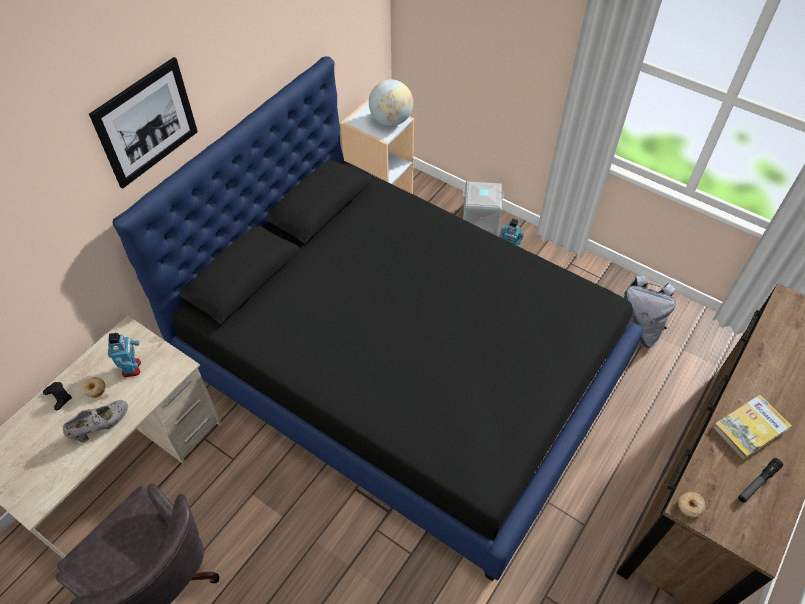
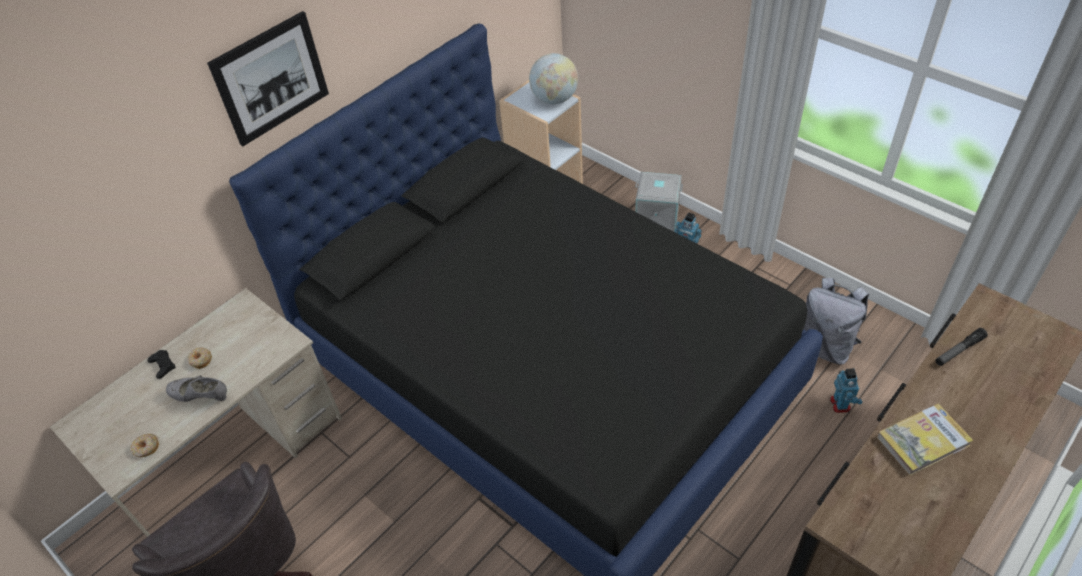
camera: 10 degrees right, 5 degrees down
(101, 426) = (201, 397): grey shoe -> grey shoe turned 135 degrees counterclockwise
(132, 368) = (242, 341): toy robot -> toy robot (840, 404)
(689, 506) = (836, 522): donut -> donut (146, 448)
(757, 483) = (924, 502): flashlight -> flashlight (959, 350)

